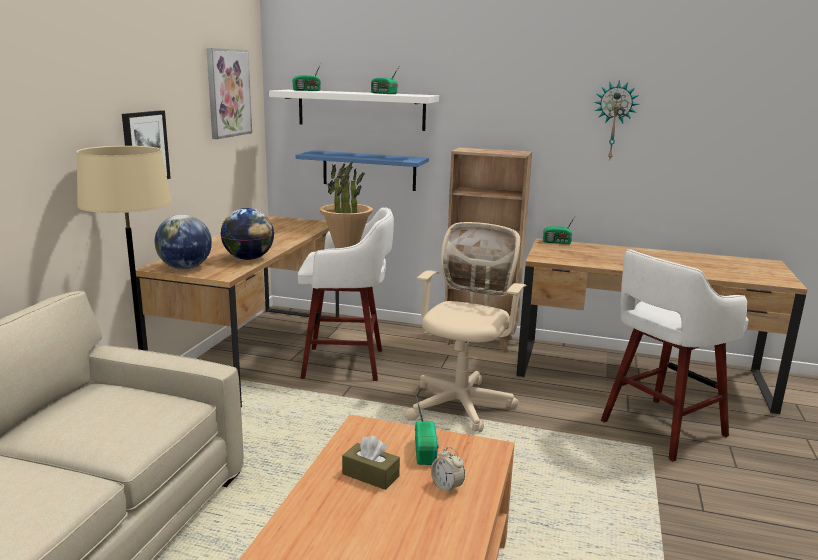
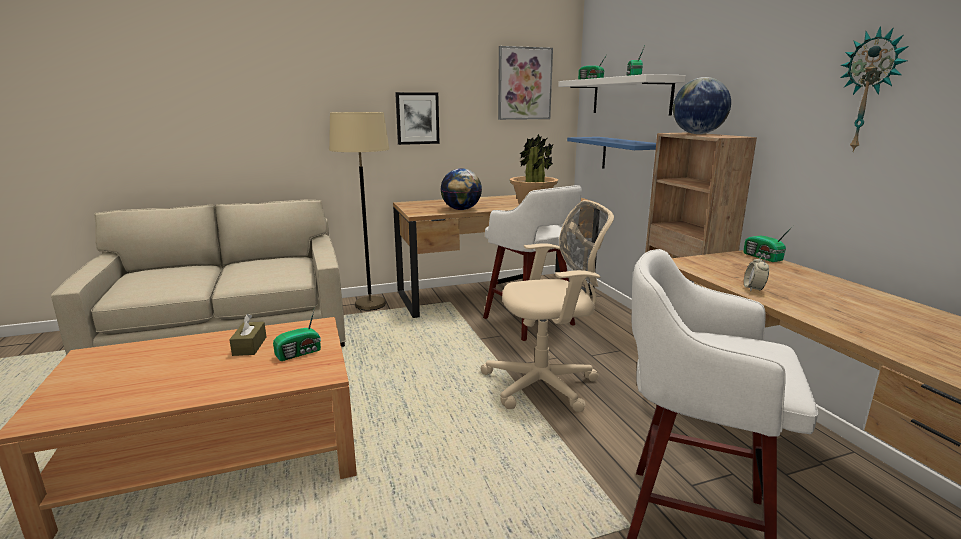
camera: 55 degrees right, 0 degrees up
(185, 268) = (415, 206): globe -> globe (697, 134)
(447, 487) = (250, 374): alarm clock -> alarm clock (753, 289)

